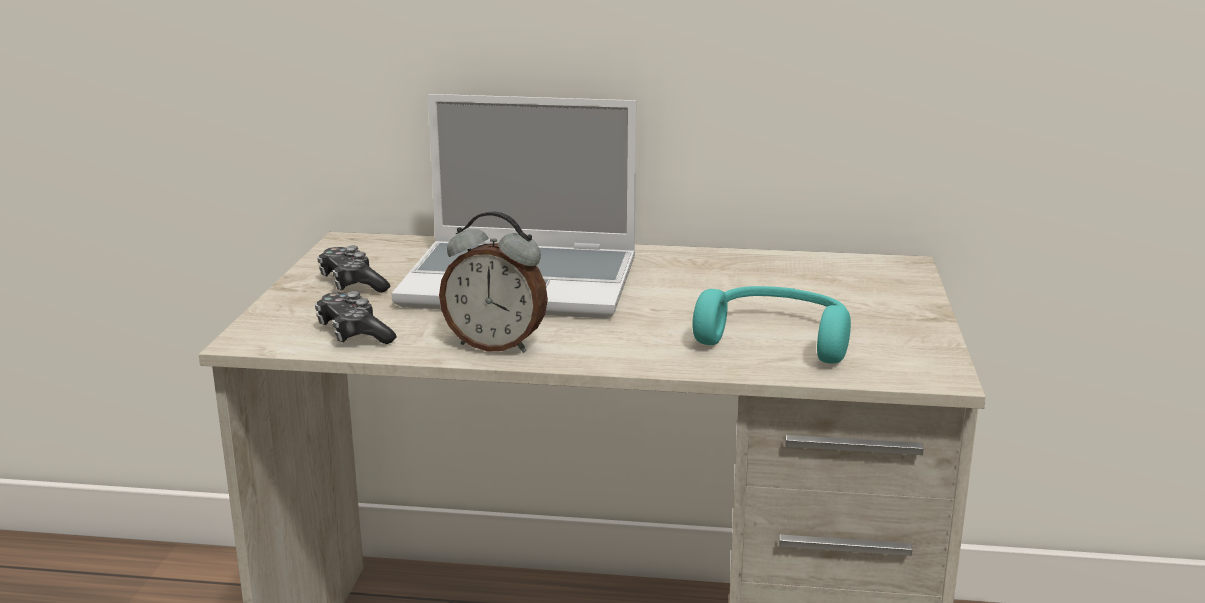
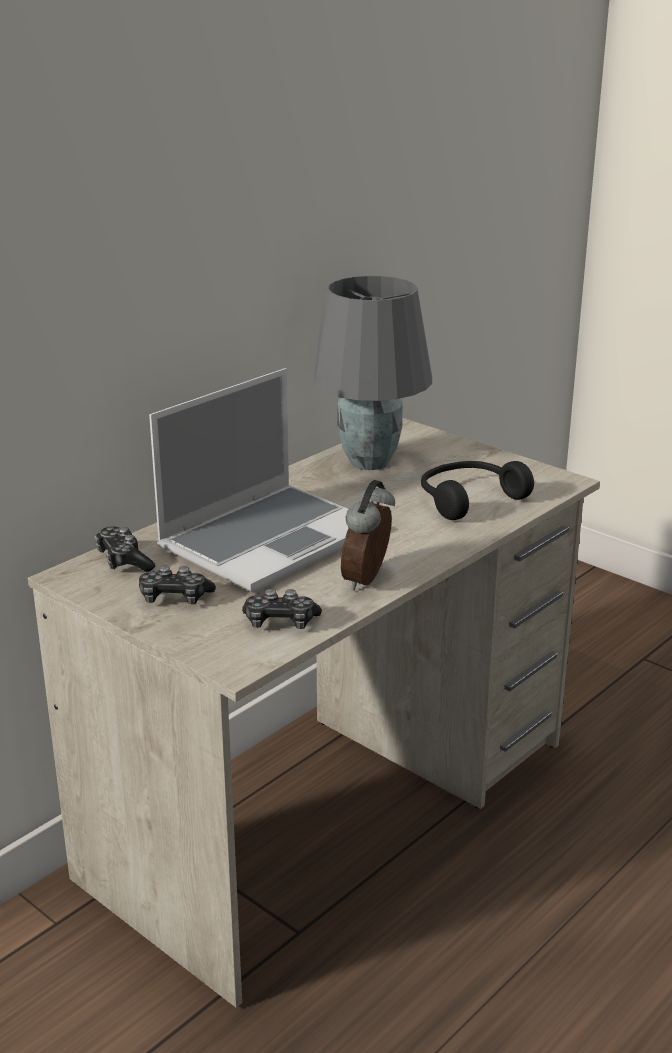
camera: 55 degrees left, 5 degrees up
(401, 248) = (124, 560): none -> game controller
(496, 345) = (368, 580): alarm clock -> alarm clock turned 150 degrees clockwise
(777, 339) = (468, 499): turquoise headphones -> black headphones
(779, 274) = (370, 463): none -> grey table lamp

